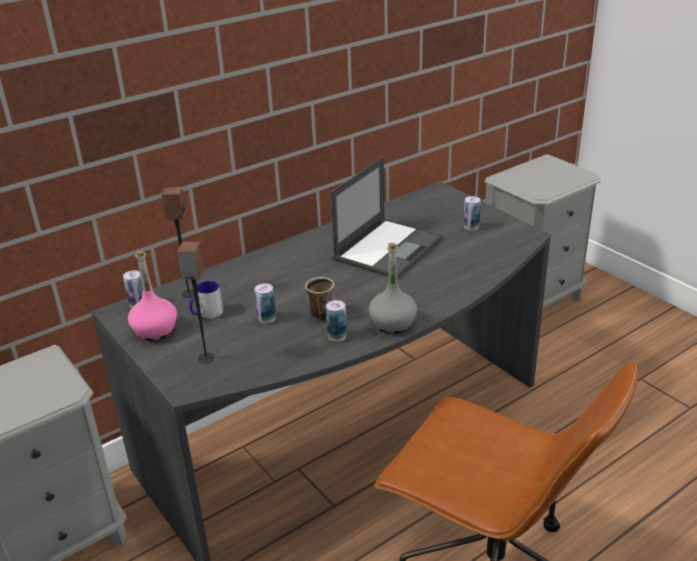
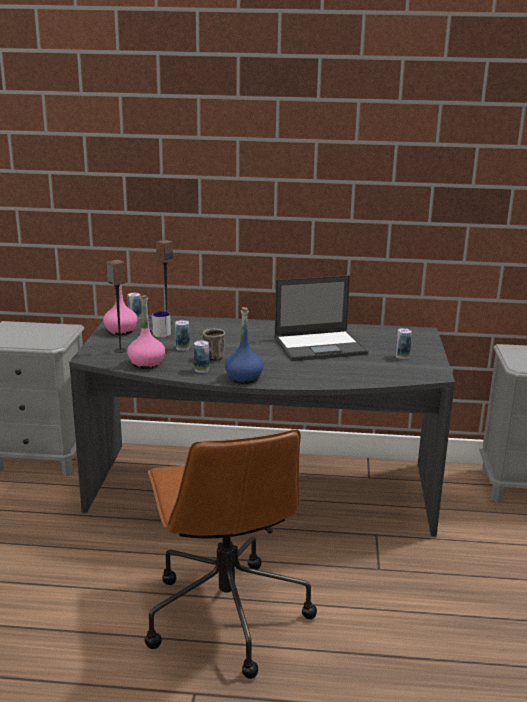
camera: 40 degrees right, 10 degrees down
(267, 359) = (146, 363): none -> pink bottle
(393, 323) = (244, 378): grey bottle -> blue bottle

